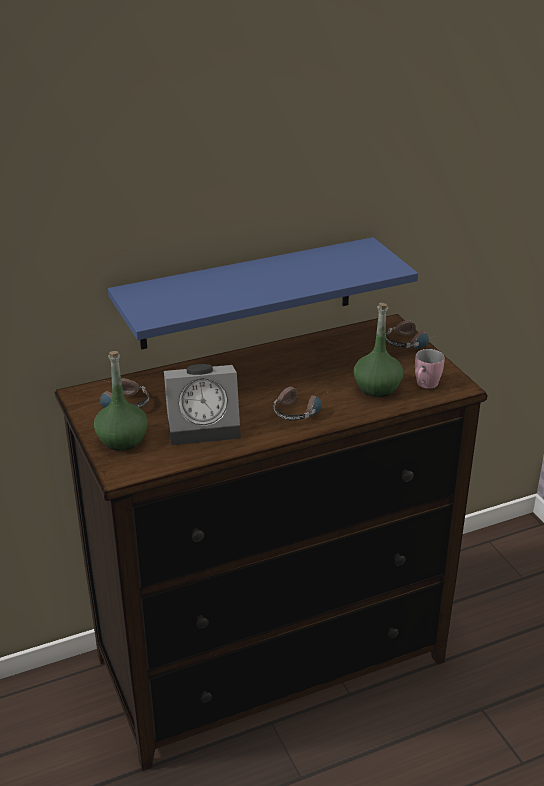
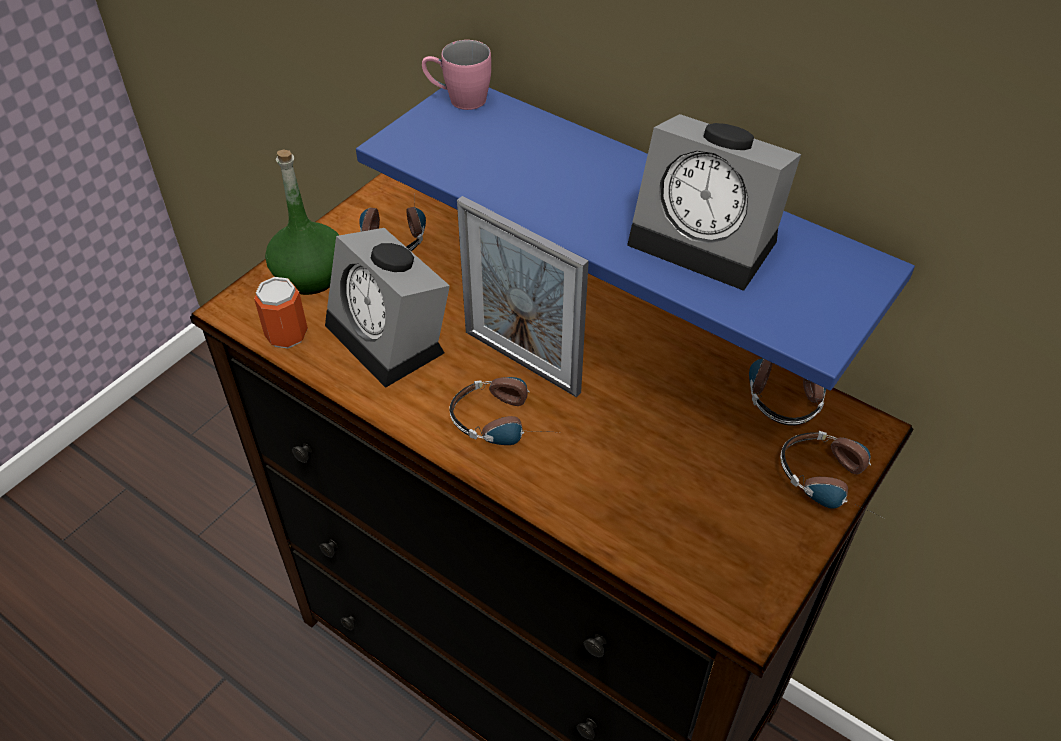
camera: 60 degrees right, 15 degrees up
(164, 460) = (287, 335): none -> can
(264, 392) = (521, 362): none -> picture frame
(314, 269) = (709, 241): none -> alarm clock
(351, 333) = (784, 390): none -> headphones
(377, 387) = (645, 492): green bottle -> none
(425, 385) = (704, 559): pink mug -> pink mug (458, 100)

